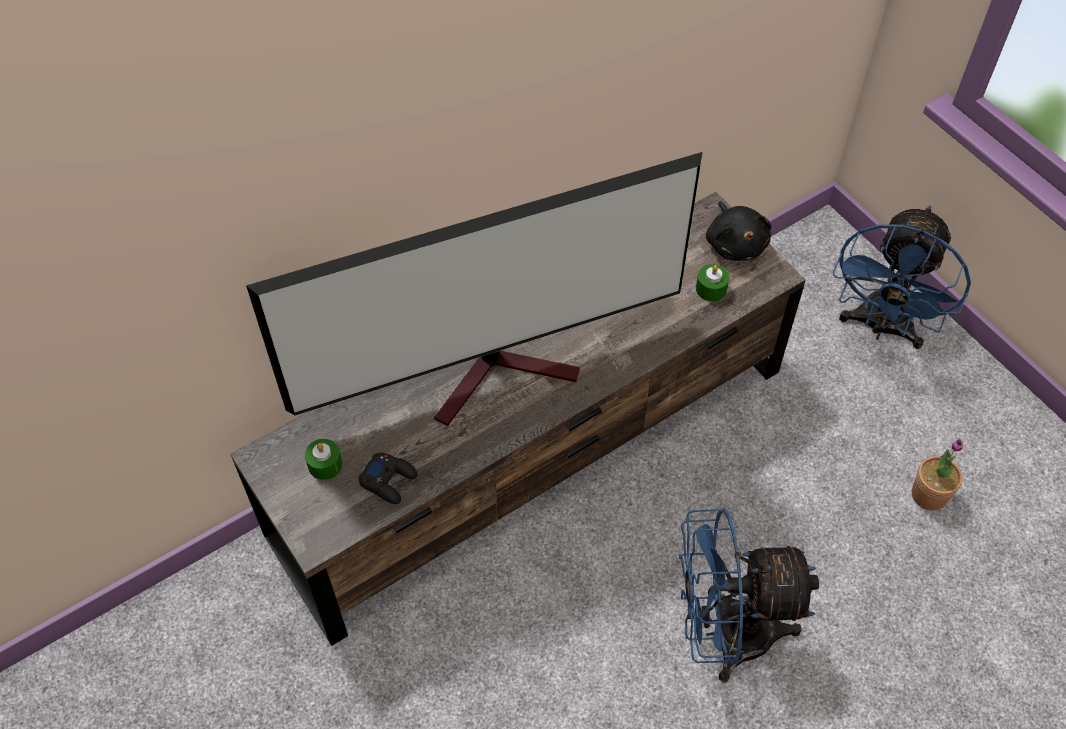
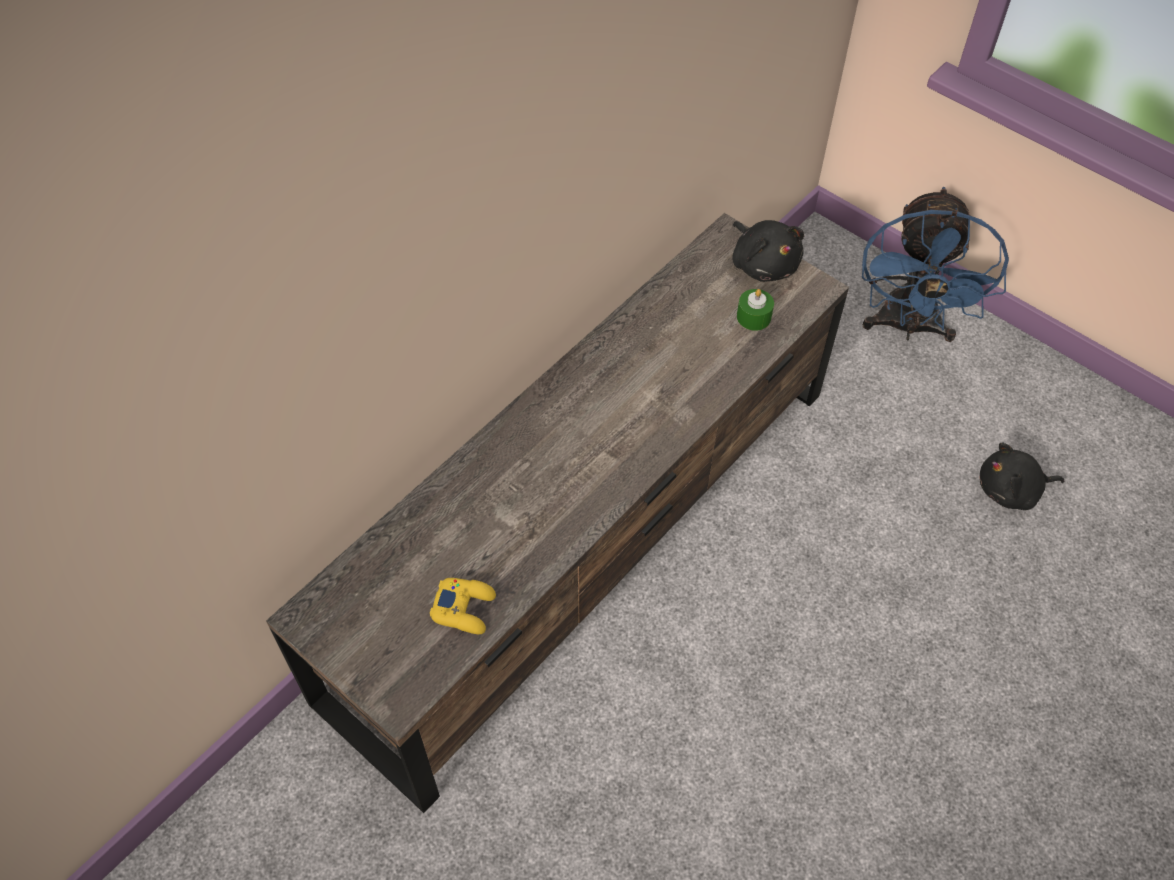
camera: 15 degrees left, 0 degrees up
(325, 464) = (384, 607): green candle -> none
(389, 480) = (464, 608): black game controller -> yellow game controller
(503, 374) = (558, 458): television -> none
(725, 634) = (852, 689): blue fan -> none
(929, 495) = (1011, 490): potted plant -> black plush toy

